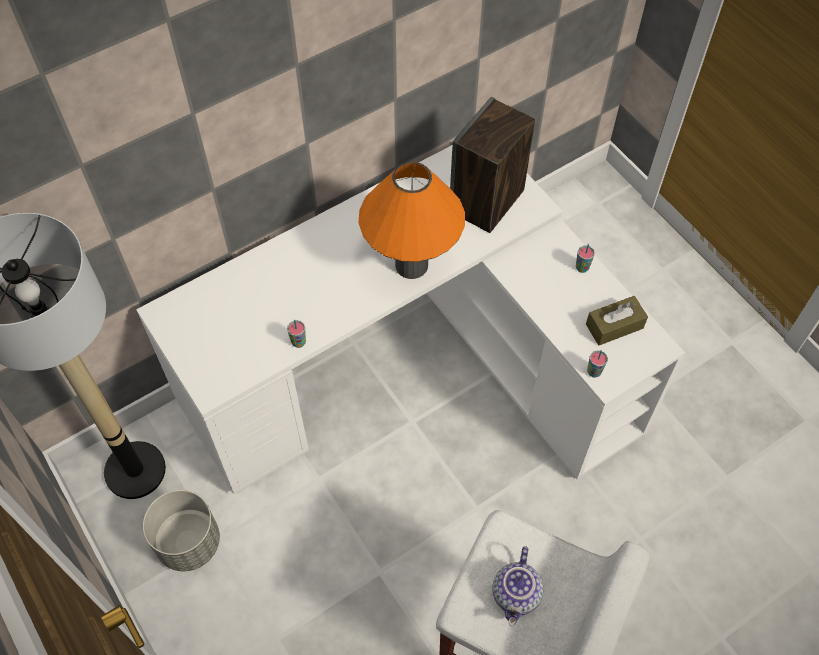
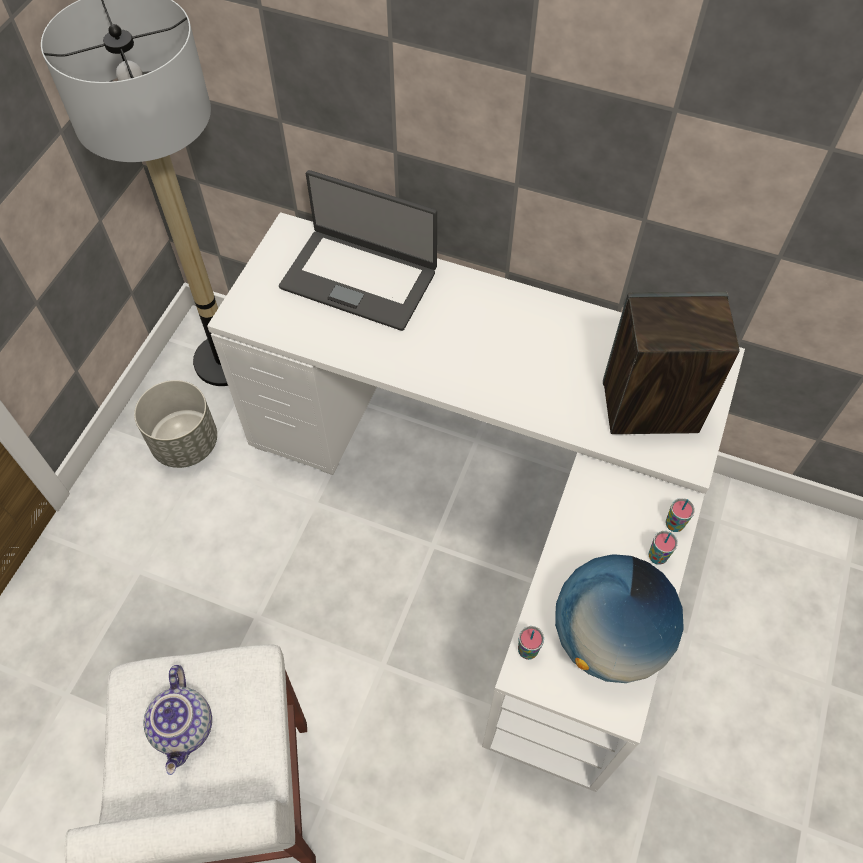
camera: 55 degrees right, 0 degrees up
(246, 294) = (359, 278): none -> laptop
(298, 342) = (339, 350): cup -> cup (674, 525)
(411, 265) = (507, 388): orange table lamp -> none
(517, 595) = (185, 728): teapot -> teapot turned 75 degrees counterclockwise
(614, 326) = (607, 638): brown tissue box -> globe

